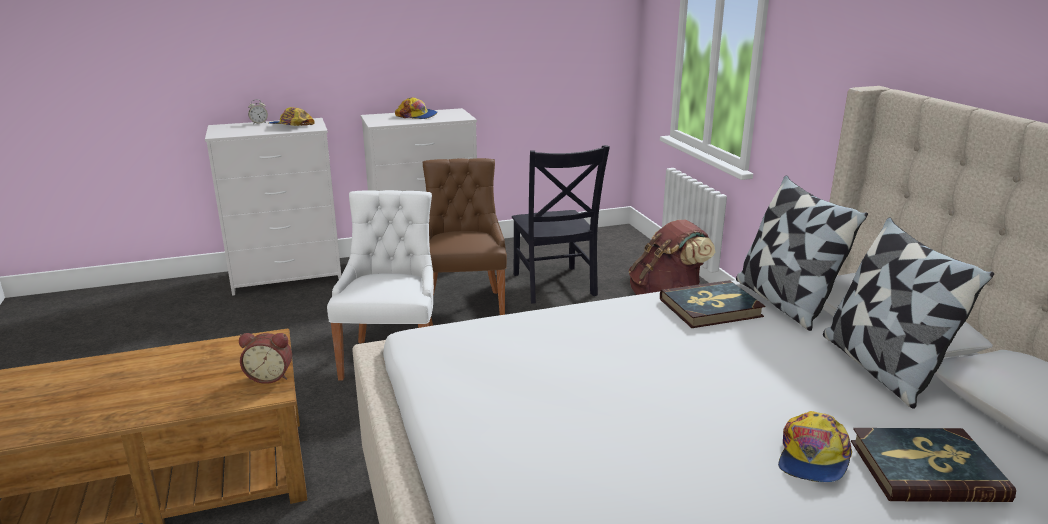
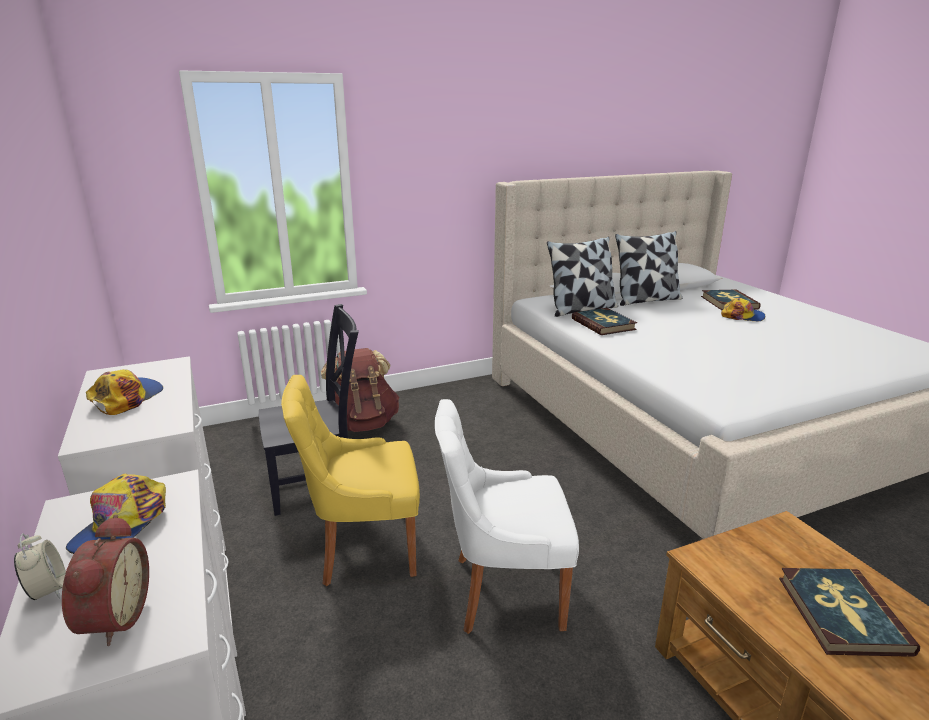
camera: 95 degrees left, 0 degrees up
(168, 380) = (841, 614): none -> book
(270, 376) = (767, 535): alarm clock -> alarm clock (112, 618)
(464, 305) = (363, 548): brown chair -> yellow chair

